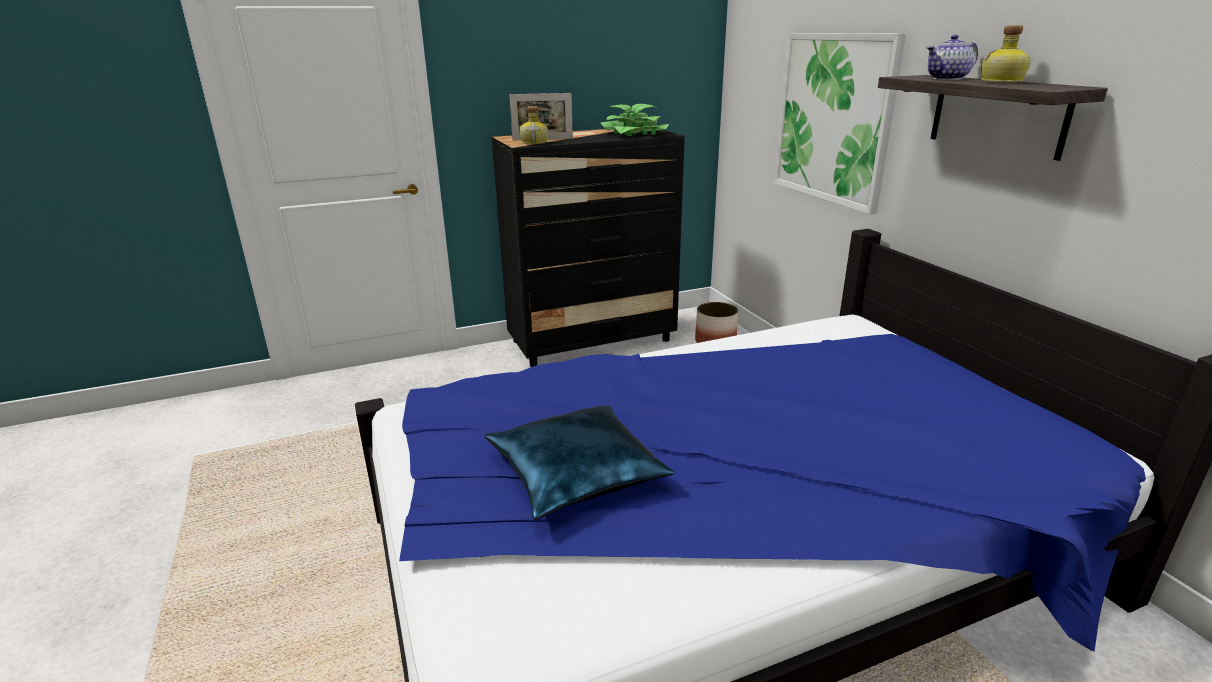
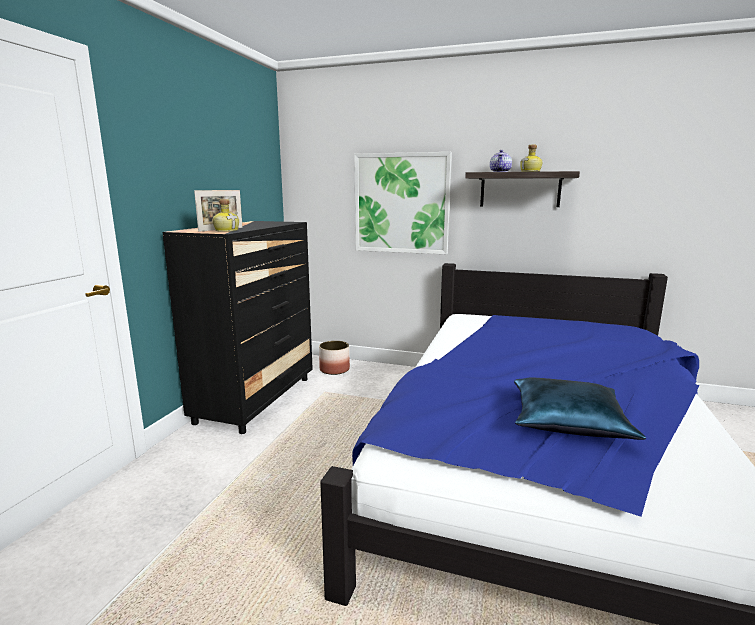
camera: 50 degrees left, 10 degrees down
(634, 134) = (271, 223): potted plant -> none

